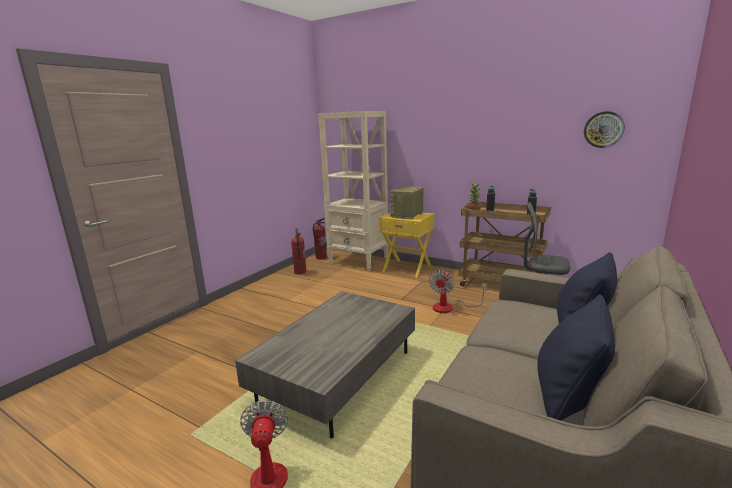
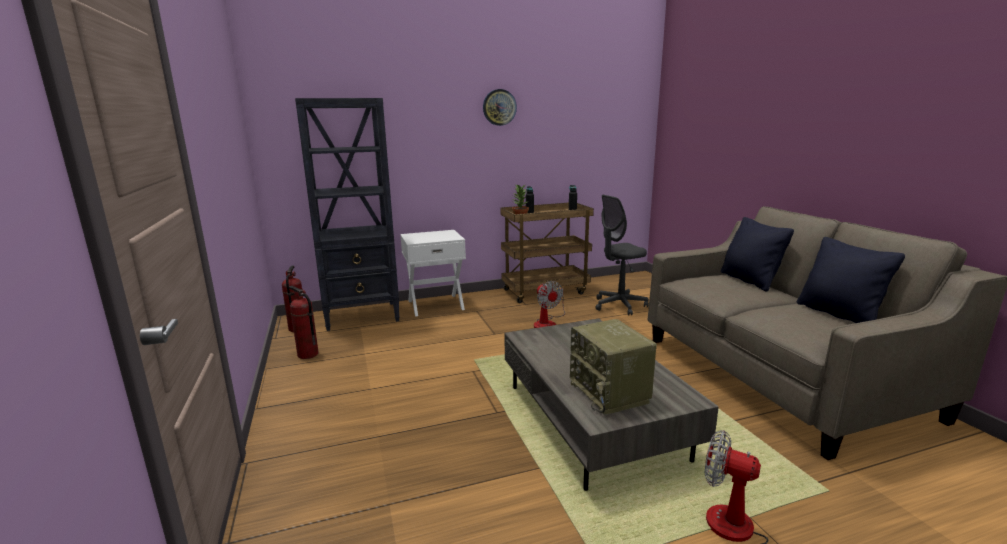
camera: 50 degrees left, 0 degrees up
(359, 261) = (363, 316): beige bookcase -> black bookcase
(407, 215) = (434, 236): radio -> radio (610, 393)
(407, 268) = (435, 304): yellow nightstand -> white nightstand
(603, 129) = (607, 125): wall clock -> wall clock (499, 107)

